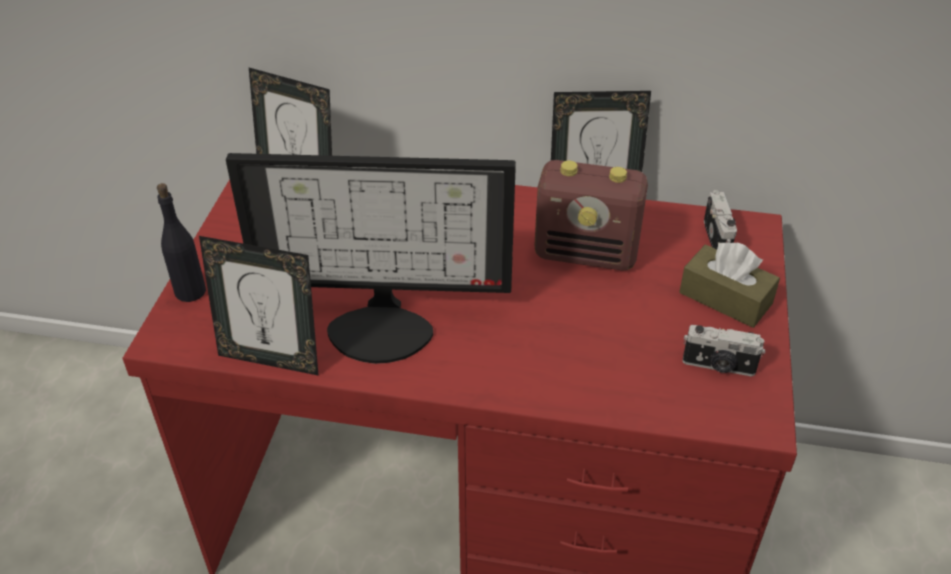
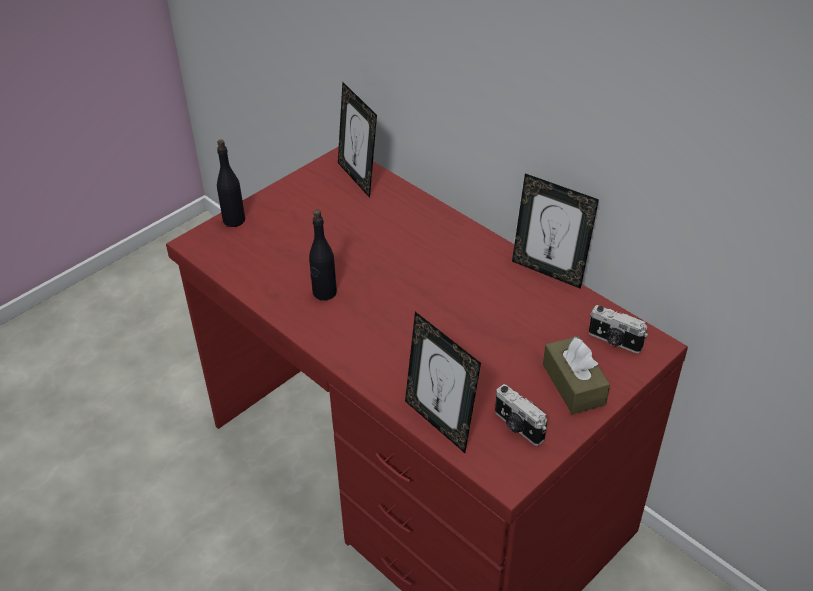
camera: 35 degrees right, 0 degrees up
(271, 359) = (242, 282): picture frame -> picture frame (439, 422)
(383, 325) = (324, 293): monitor -> black bottle
(587, 254) = (503, 308): radio -> none
(718, 239) = (614, 341): camera -> camera turned 90 degrees clockwise

